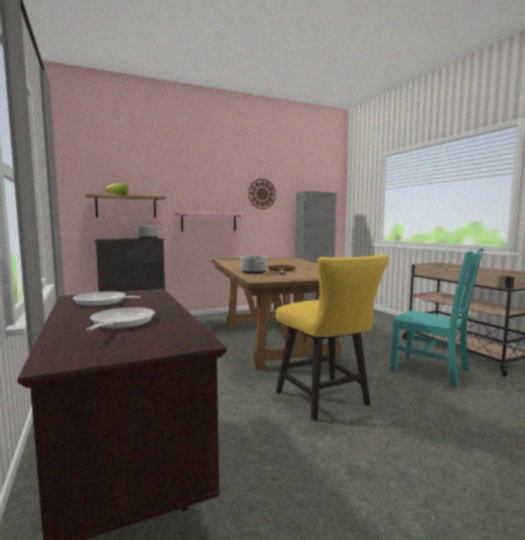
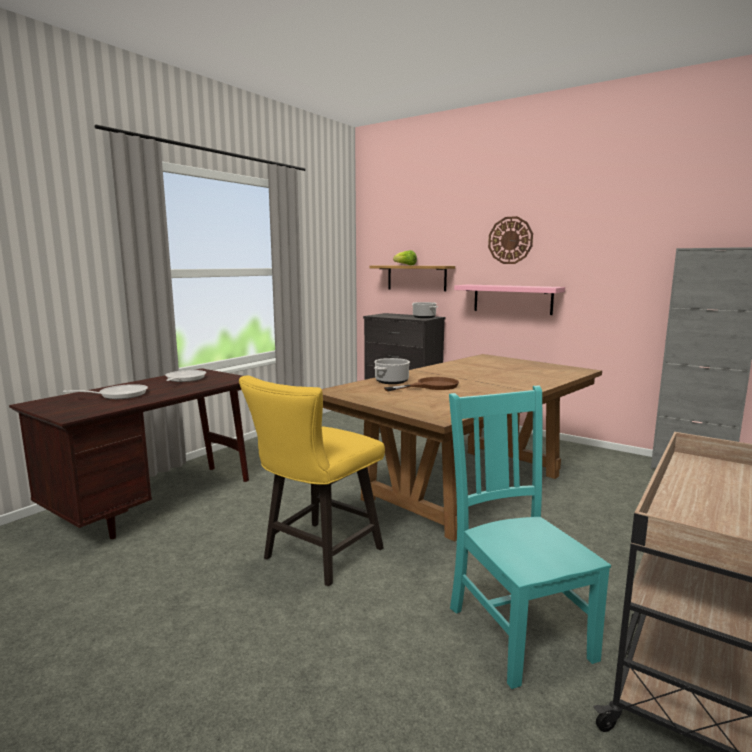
camera: 60 degrees right, 5 degrees up
(262, 194) = (606, 254): wall clock -> wall clock (510, 240)
(432, 370) = (517, 629): turquoise chair -> turquoise chair turned 150 degrees clockwise

